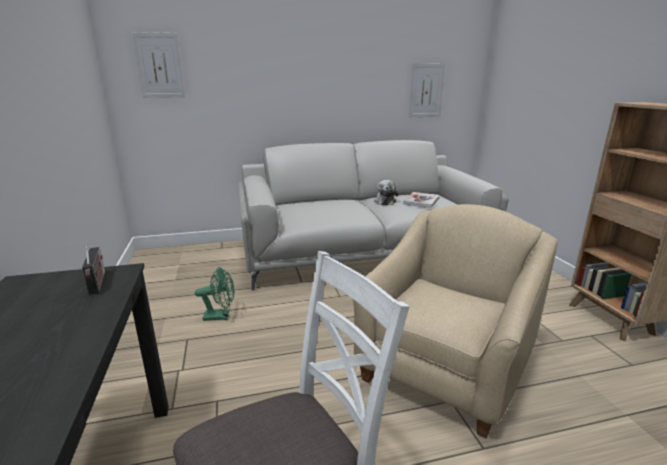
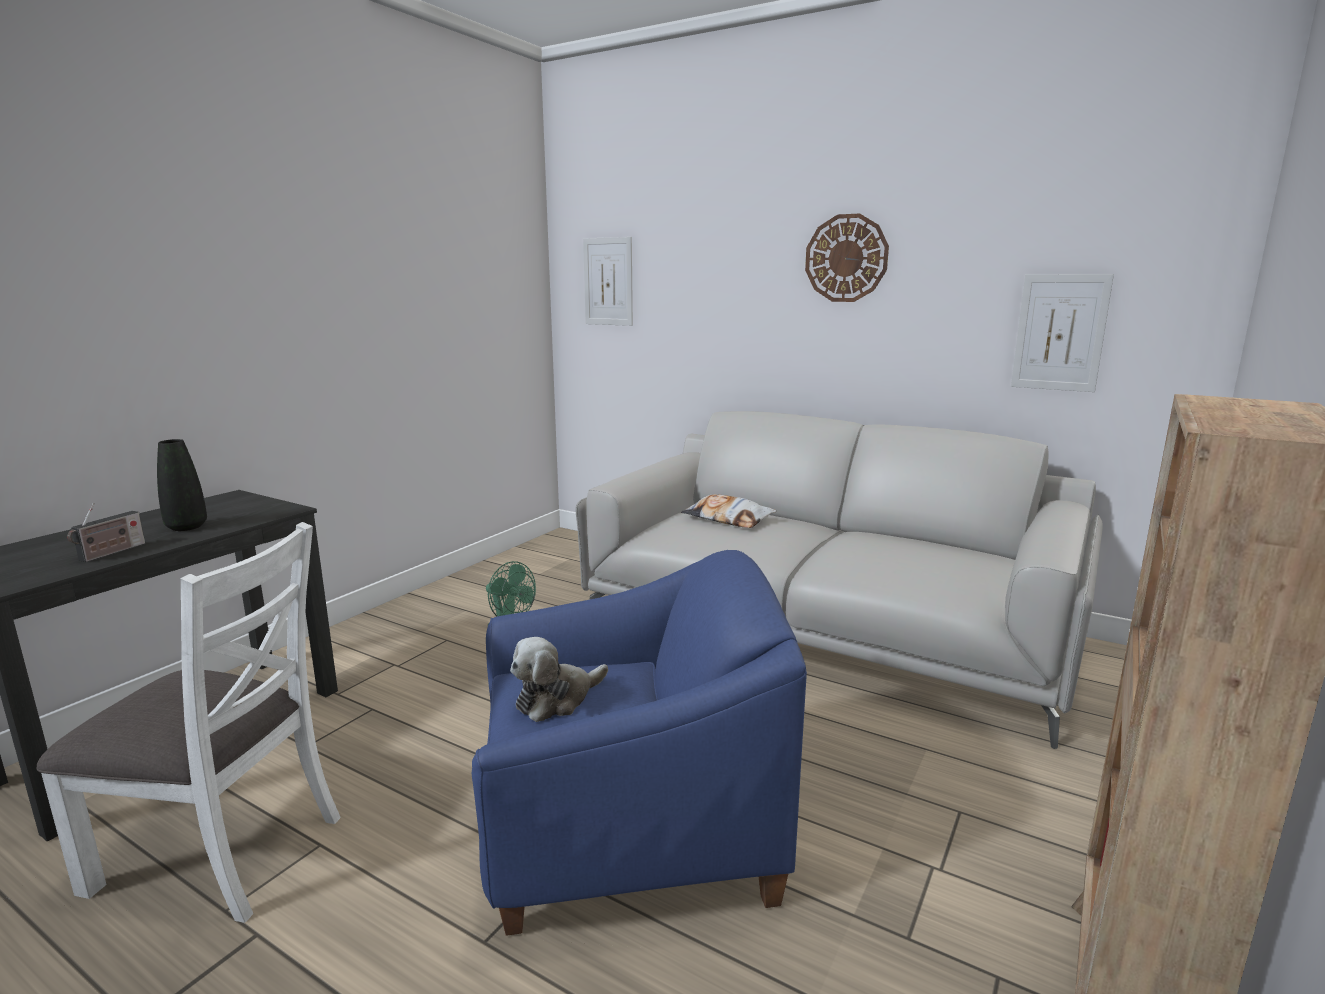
camera: 45 degrees right, 5 degrees down
(63, 316) = (186, 527): none -> black vase
(97, 283) = (254, 513): radio -> radio (110, 553)
(315, 206) = (728, 519): none -> pillow
(328, 53) = (846, 258): none -> wall clock
(385, 201) = (856, 541): plush toy -> plush toy (557, 699)
(421, 201) = (918, 559): book -> none
(445, 367) = (629, 832): beige armchair -> blue armchair

